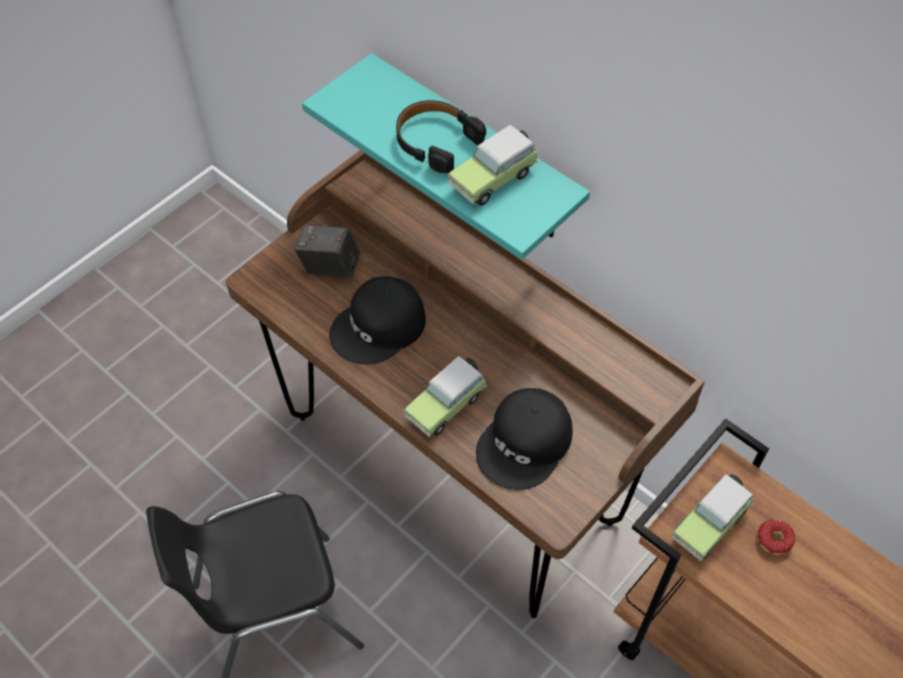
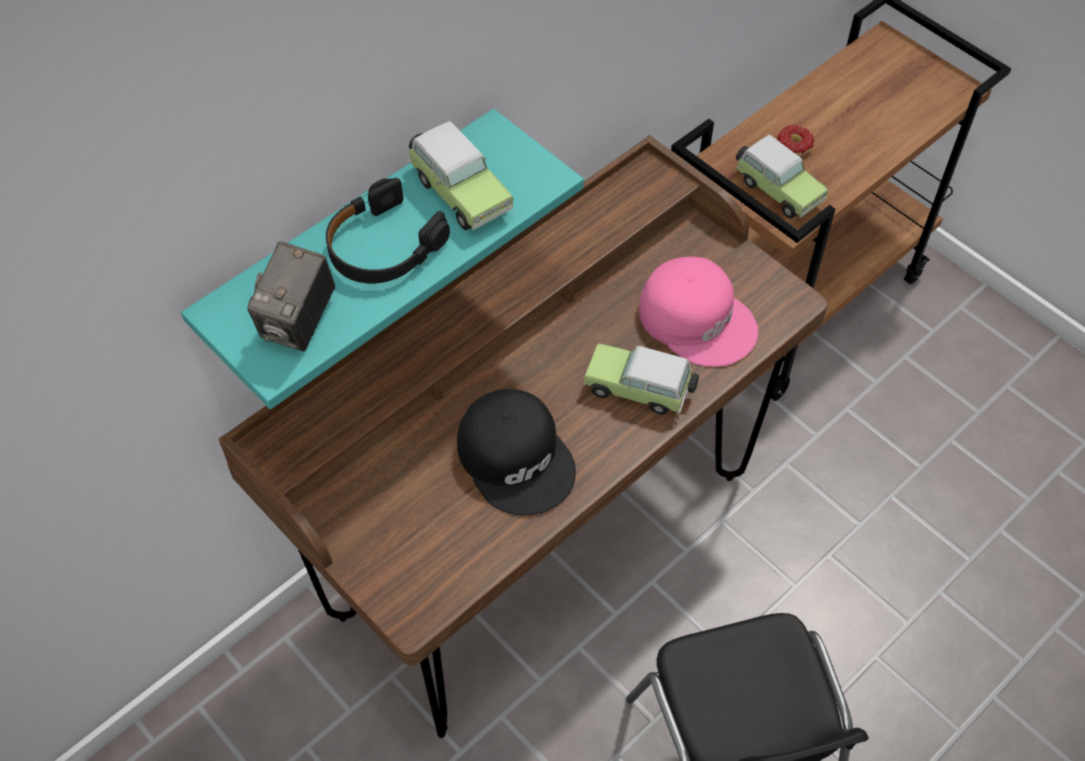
camera: 85 degrees left, 0 degrees up
(330, 268) = (406, 513): camera -> camera (299, 322)
(447, 404) = (640, 390): toy car -> toy car turned 150 degrees clockwise
(526, 444) = (698, 318): black cap -> pink cap

